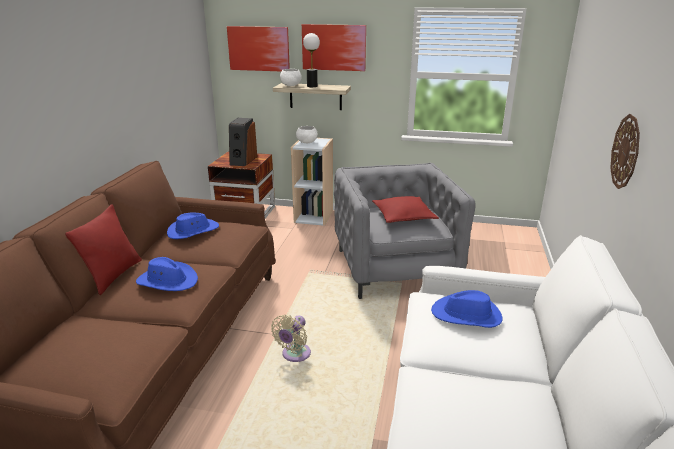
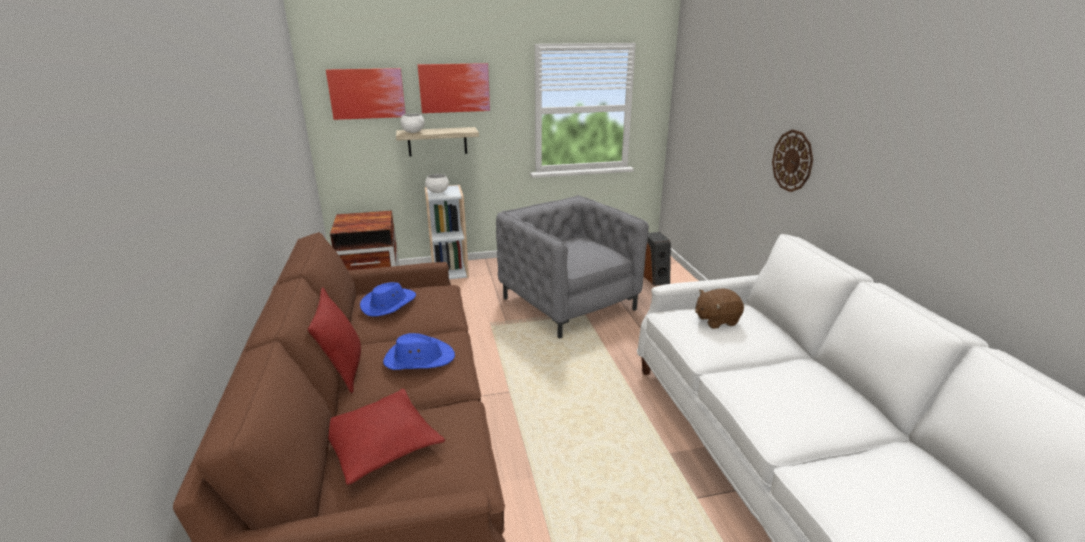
camera: 25 degrees left, 0 degrees up
(243, 160) = (366, 221): speaker -> speaker (654, 277)
(294, 355) = (543, 405): beige fan -> none
(312, 86) = (437, 131): table lamp -> none
(403, 216) = (579, 250): red pillow -> red pillow (380, 443)
(467, 315) = (716, 320): blue hat -> brown plush toy

